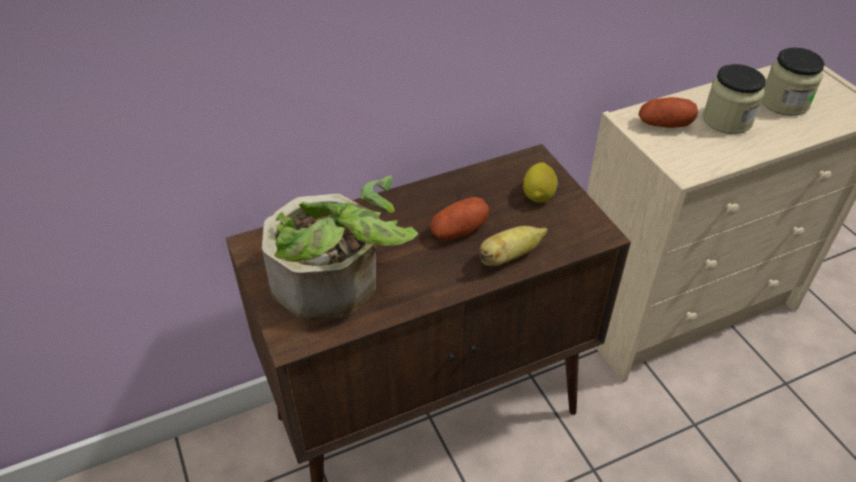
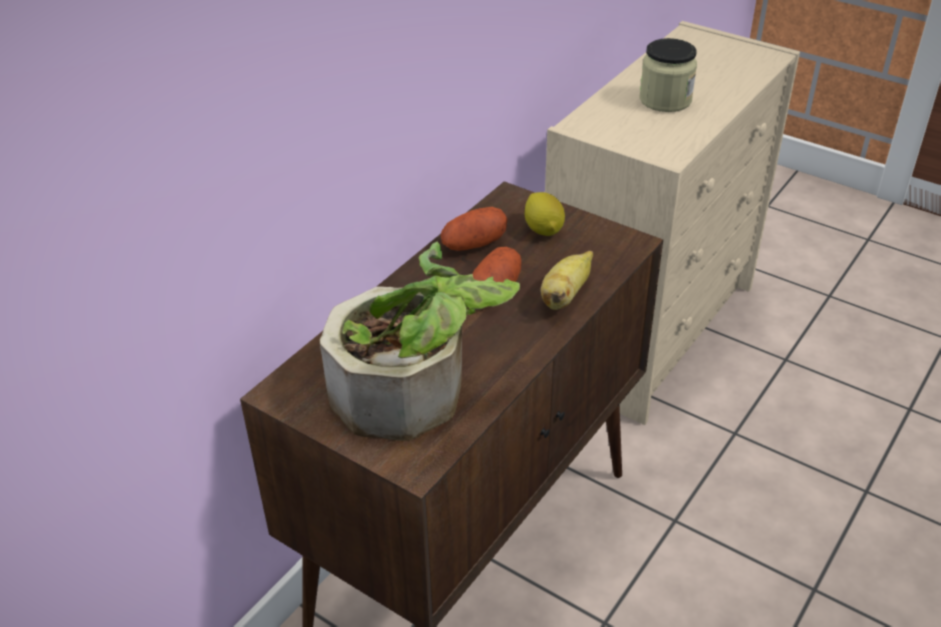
camera: 30 degrees left, 5 degrees down
(664, 124) = (614, 121): potato -> potato (474, 244)
(784, 102) = (700, 69): jar -> none

